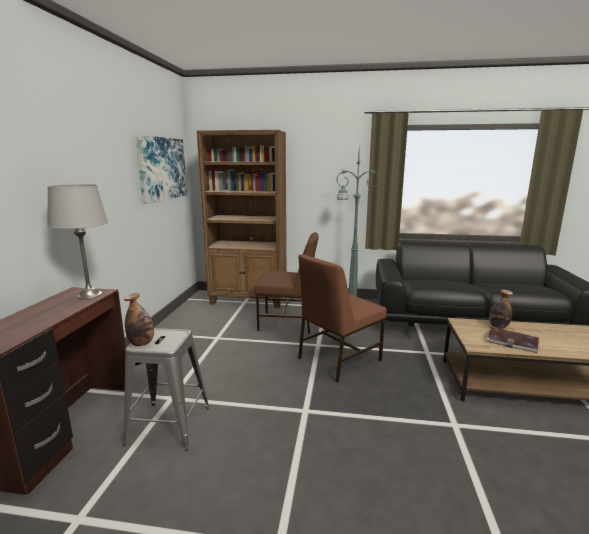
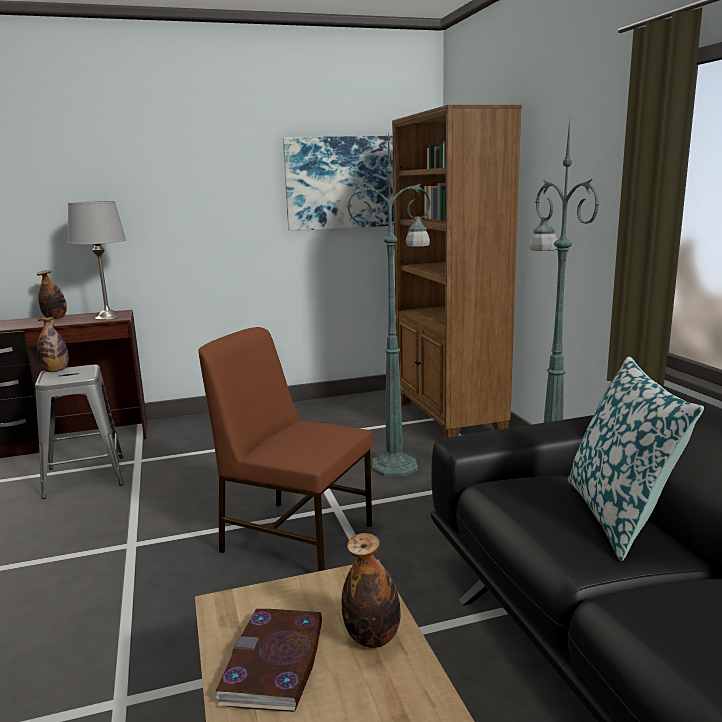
camera: 65 degrees right, 0 degrees up
(35, 312) = (55, 318): none -> bottle
(287, 322) = (397, 465): brown chair -> green floor lamp
(445, 280) = (619, 516): none -> pillow

